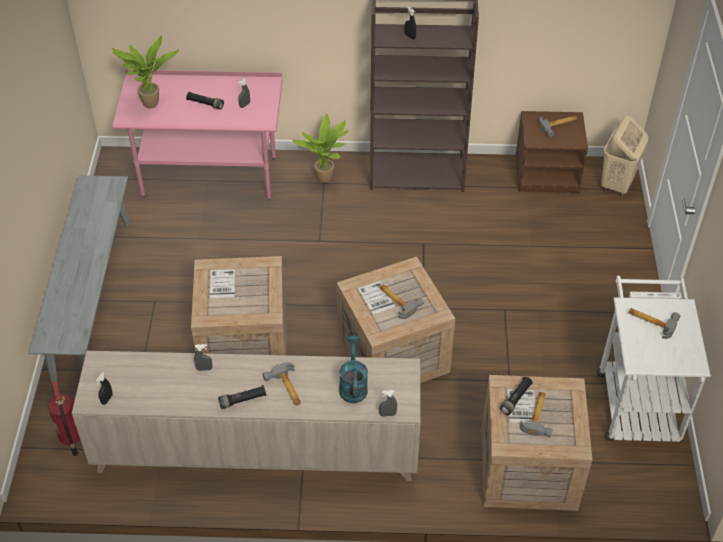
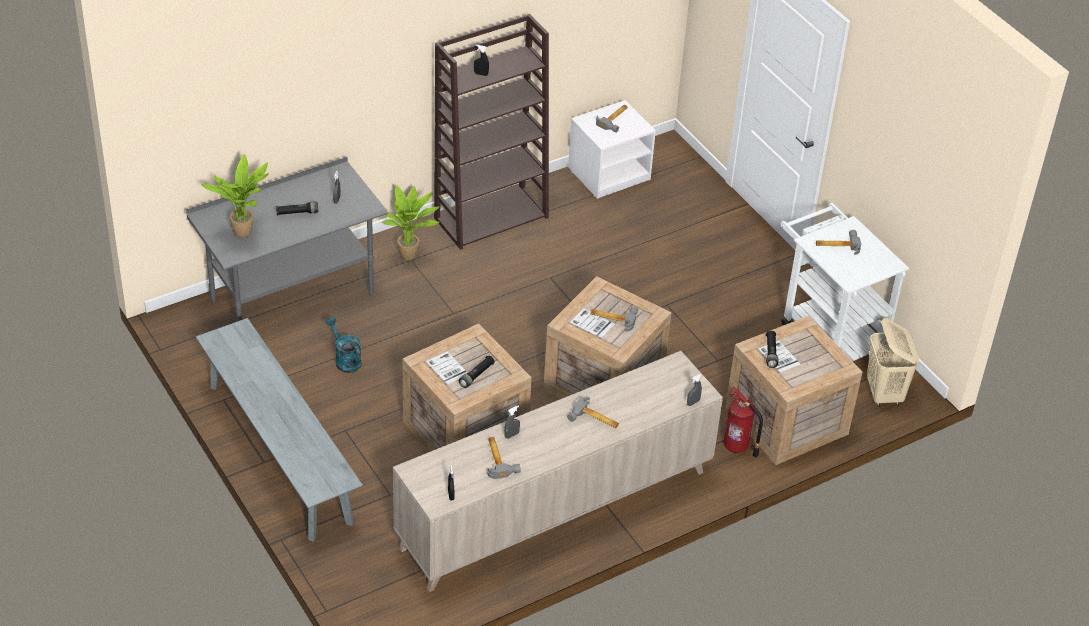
camera: 35 degrees left, 5 degrees down
(71, 438) = (378, 576): fire extinguisher -> fire extinguisher (737, 447)
(209, 177) = (292, 298): pink desk -> grey desk
(242, 400) = (567, 444): black flashlight -> black flashlight (476, 375)
(353, 385) = (646, 393): turquoise watering can -> turquoise watering can (345, 360)
(539, 416) = (798, 357): hammer -> hammer (499, 459)
(547, 174) = (609, 173): brown nightstand -> white nightstand
(617, 184) = (676, 160): beige laundry basket -> beige laundry basket (884, 394)

